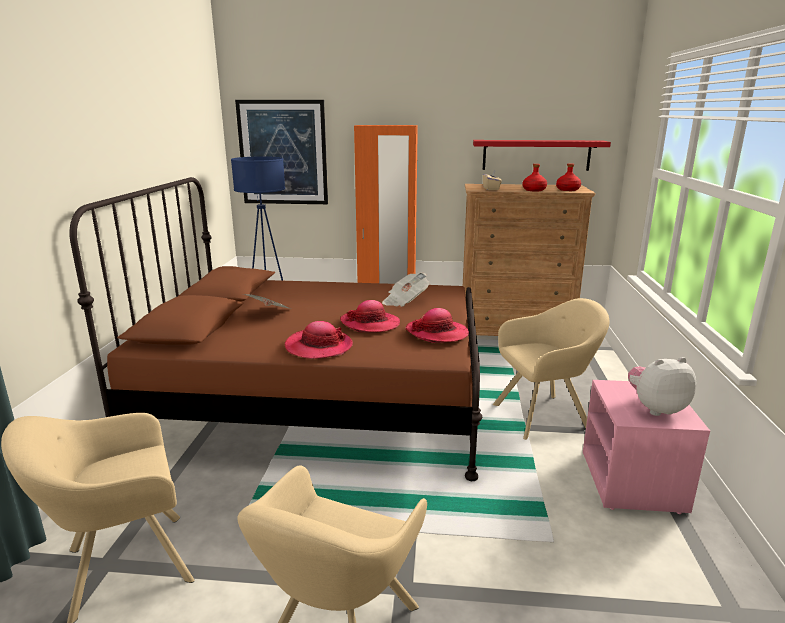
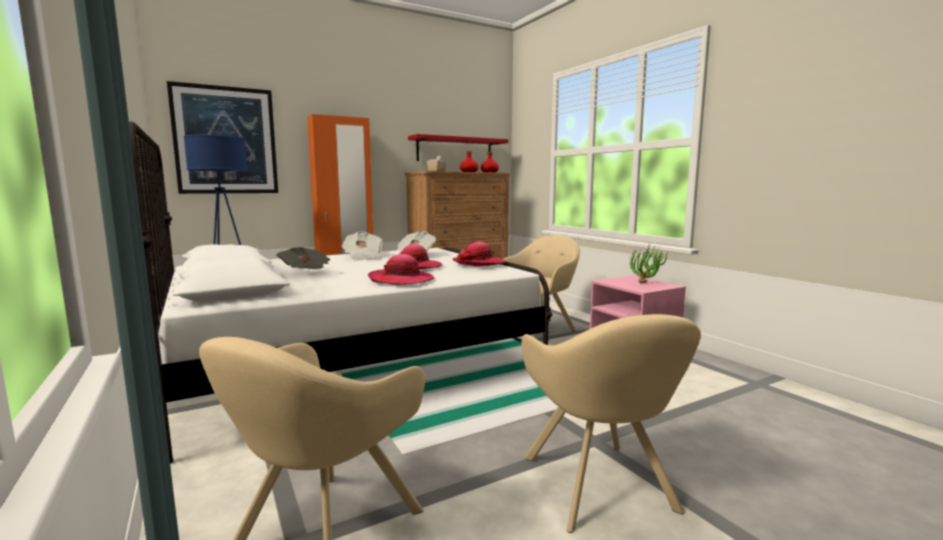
camera: 35 degrees left, 10 degrees down
(318, 400) = (352, 363): brown bed -> white bed
(357, 293) = (362, 257): none -> newspaper
(655, 408) = (646, 284): plush toy -> potted plant

